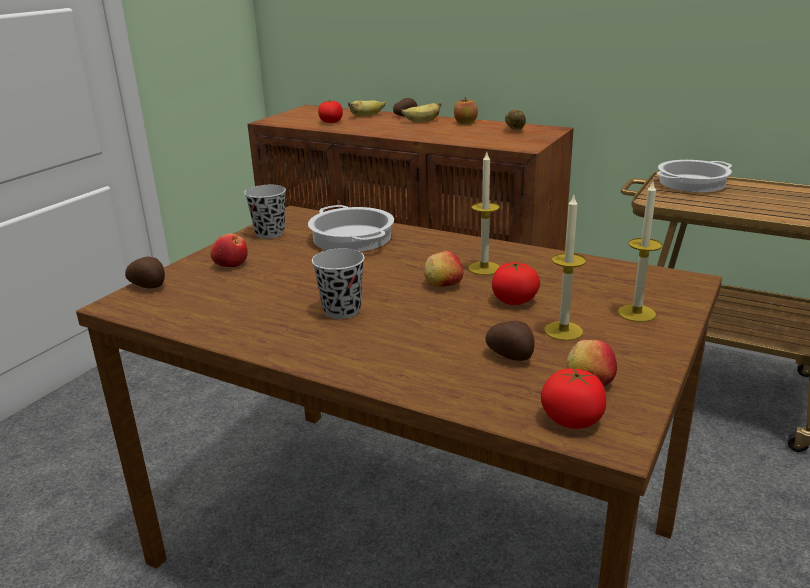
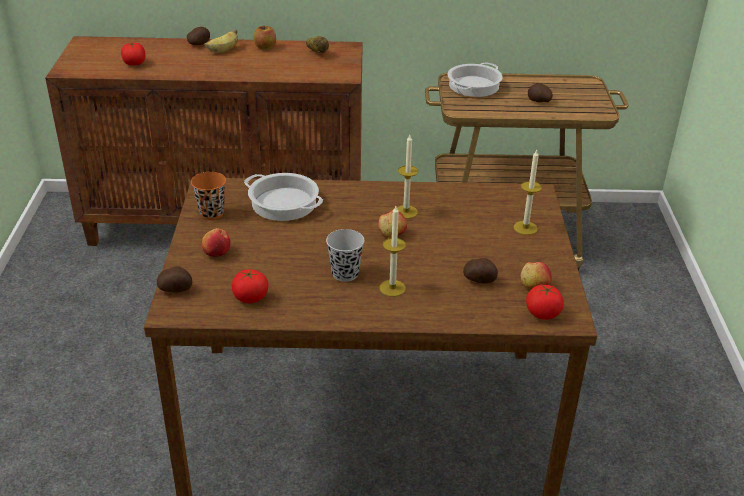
camera: 30 degrees left, 10 degrees up
(270, 233) = (211, 213): black cup -> orange cup
(366, 116) = (160, 48): banana -> none
(514, 301) = (448, 236): tomato -> tomato (251, 298)
(563, 331) = (494, 253): candle -> candle (392, 288)
(773, 206) = (539, 101): none -> potato

